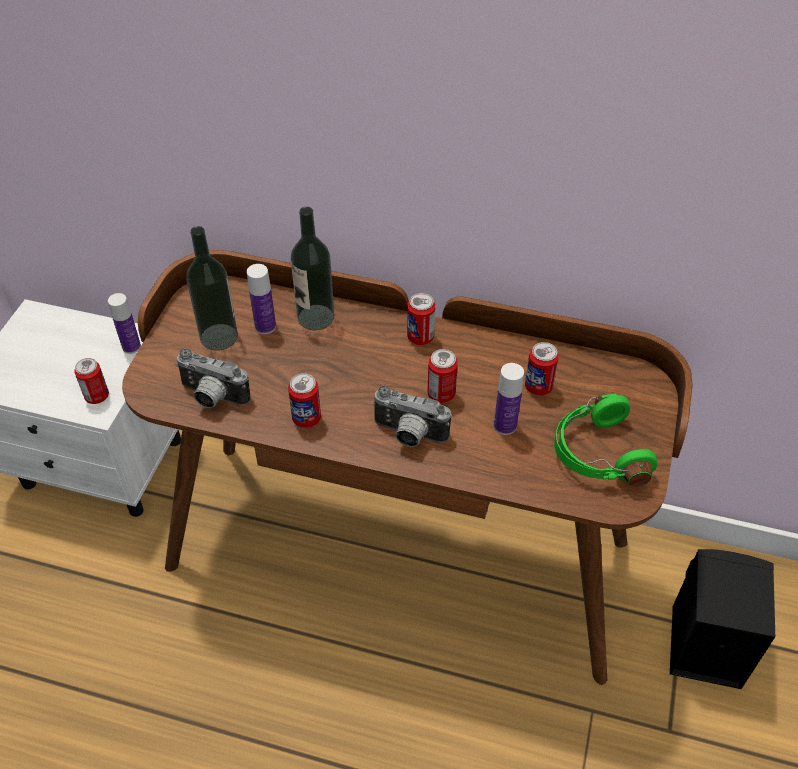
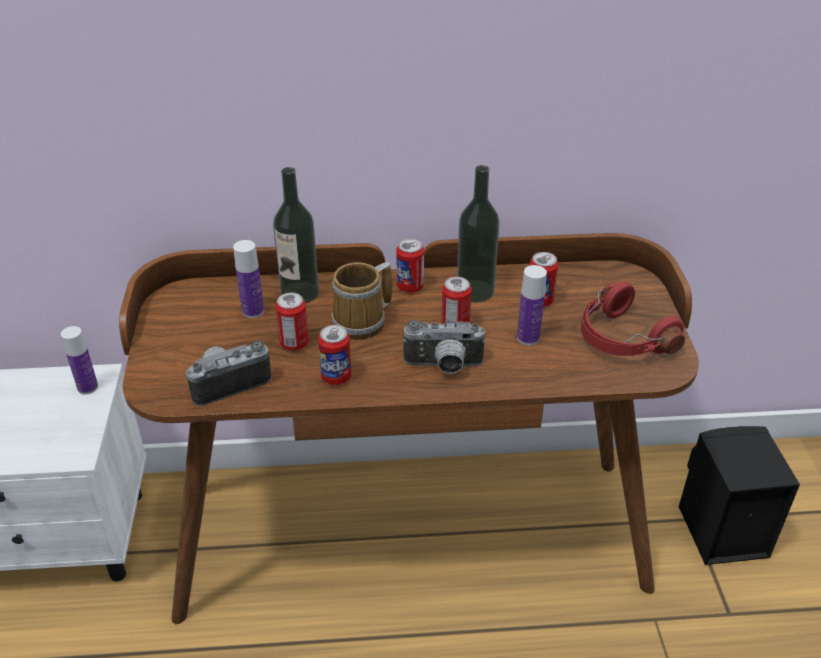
camera: 20 degrees left, 10 degrees down
(97, 396) = (68, 441): can -> can (294, 343)
(212, 398) = (229, 383): camera -> camera turned 150 degrees clockwise
(219, 337) = (209, 330): bottle -> bottle (475, 291)
(358, 365) = (363, 322): none -> mug
(597, 453) = (621, 339): green headphones -> red headphones

